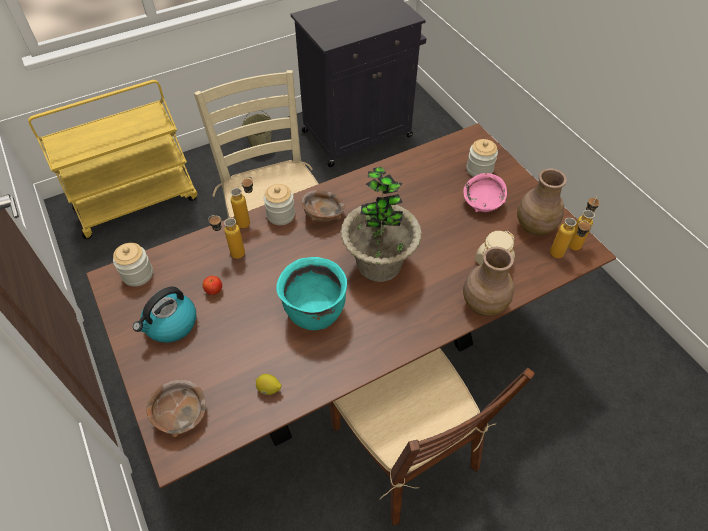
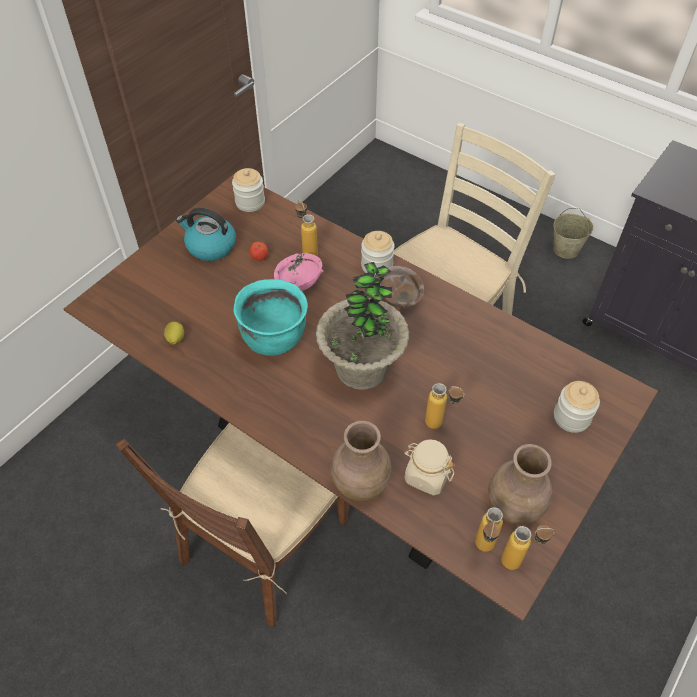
camera: 65 degrees right, 0 degrees up
(137, 202) = (416, 197): yellow cart -> none
(180, 415) = (128, 292): brown bowl -> none
(248, 221) = (354, 245): bottle -> bottle (440, 425)
(482, 202) = (517, 437): pink bowl -> pink bowl (299, 282)

